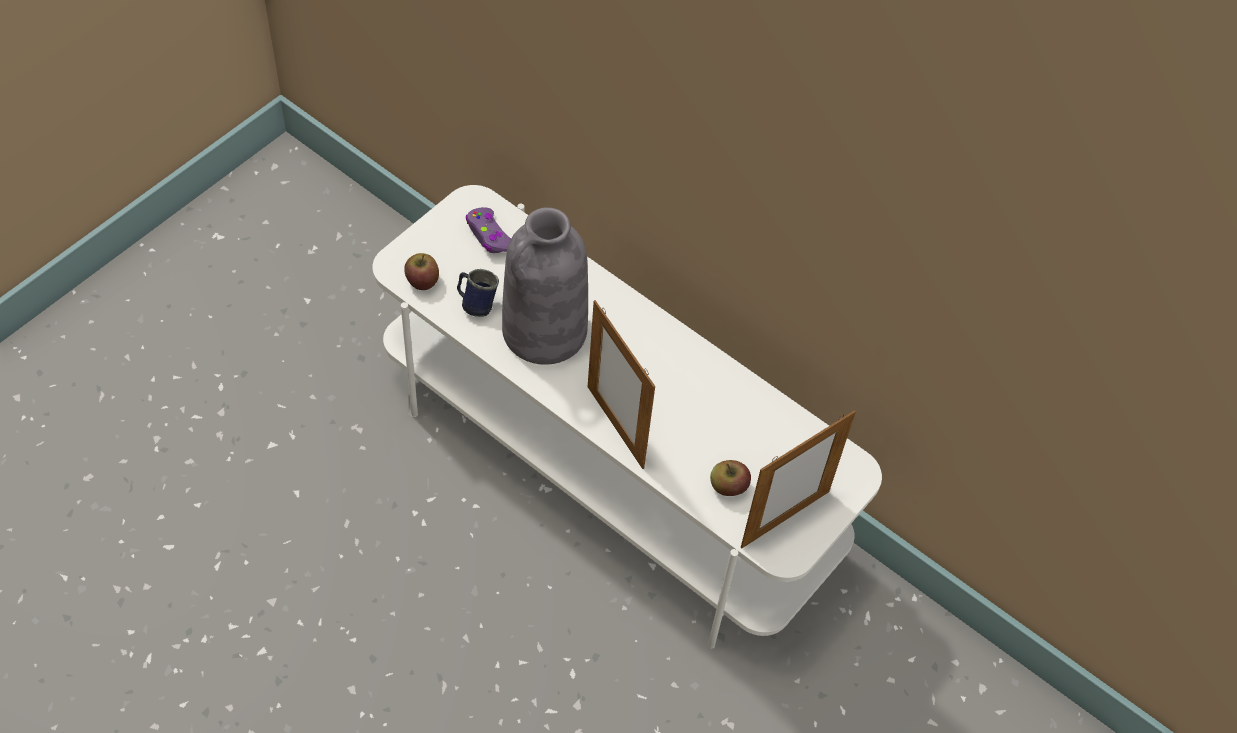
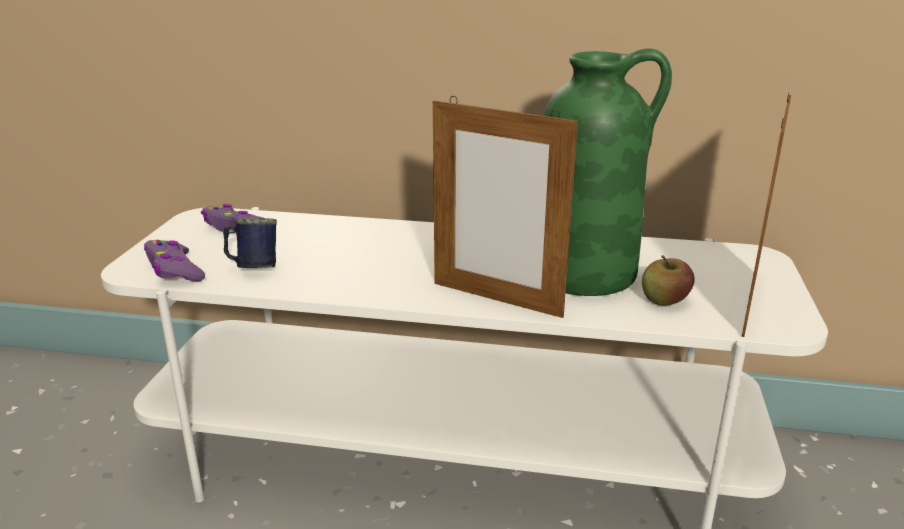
camera: 25 degrees left, 30 degrees down
(422, 281) = (174, 270): apple -> purple game controller
(544, 332) = (349, 264): grey vase -> none
(703, 426) = (584, 272): none -> green vase

